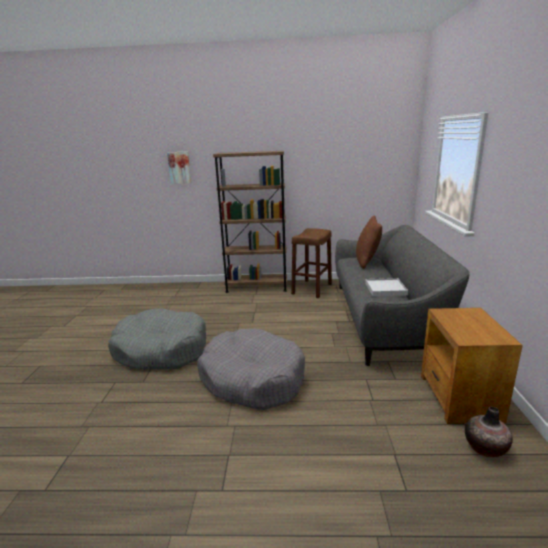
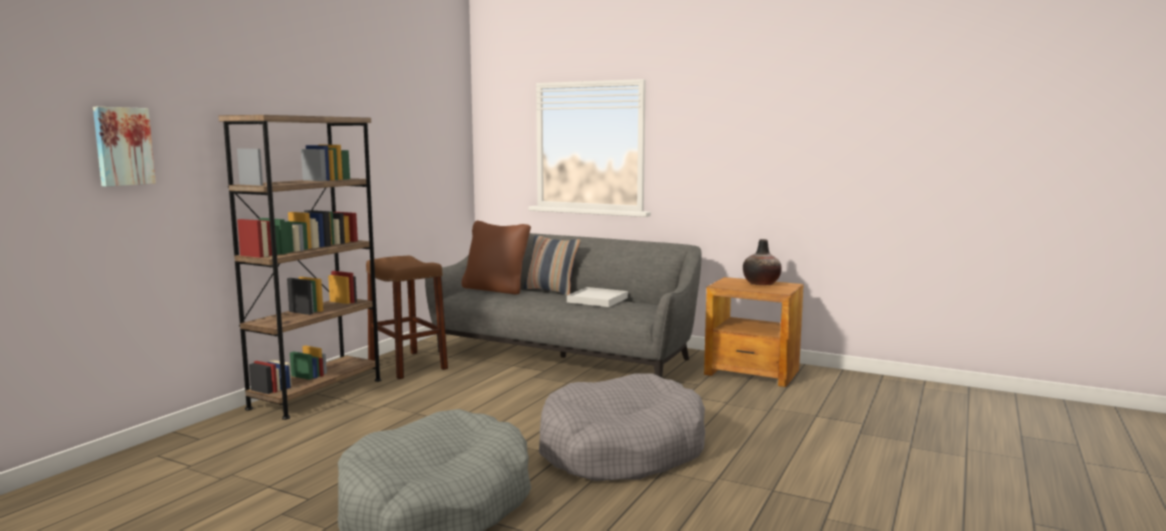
camera: 65 degrees left, 10 degrees down
(391, 273) = (551, 291): none -> pillow
(485, 448) = (825, 385): vase -> vase (761, 283)

